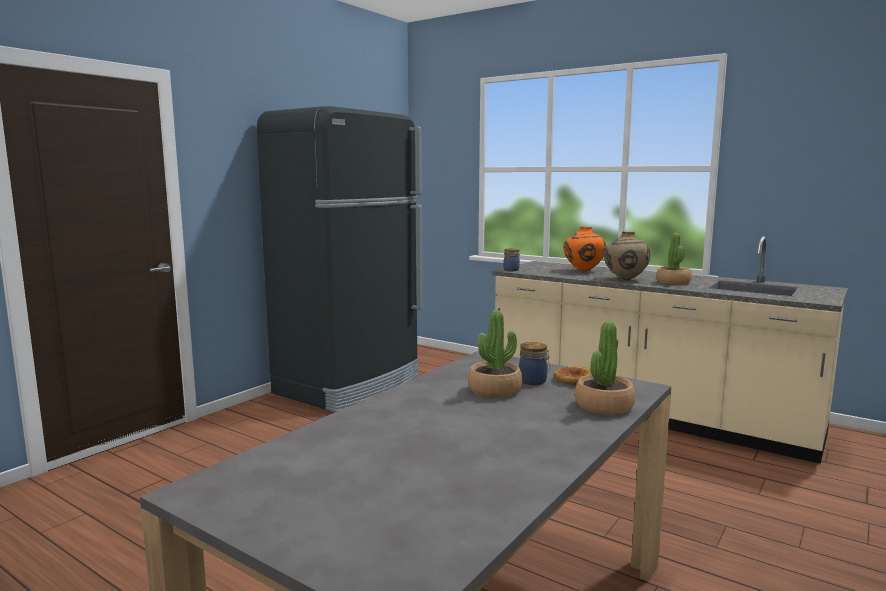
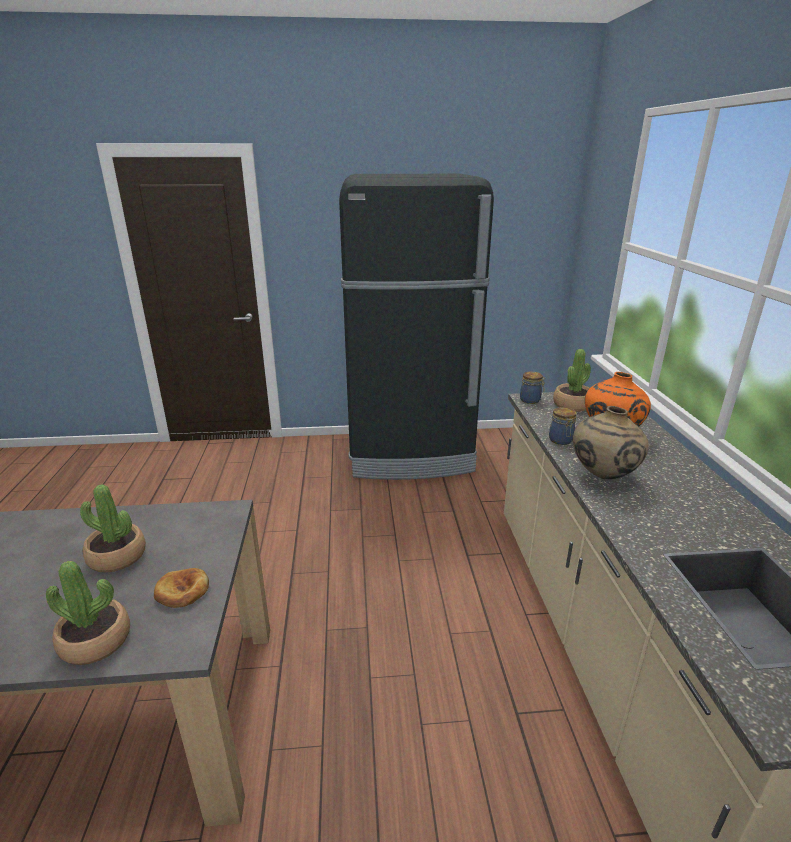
camera: 50 degrees right, 15 degrees up
(534, 381) = (160, 567): jar -> jar (561, 440)
(673, 282) = (654, 515): potted plant -> potted plant (572, 405)

